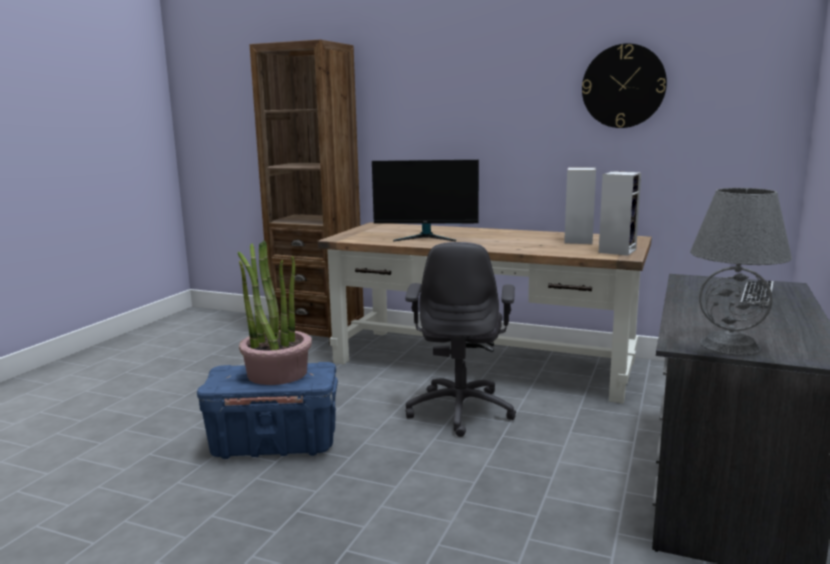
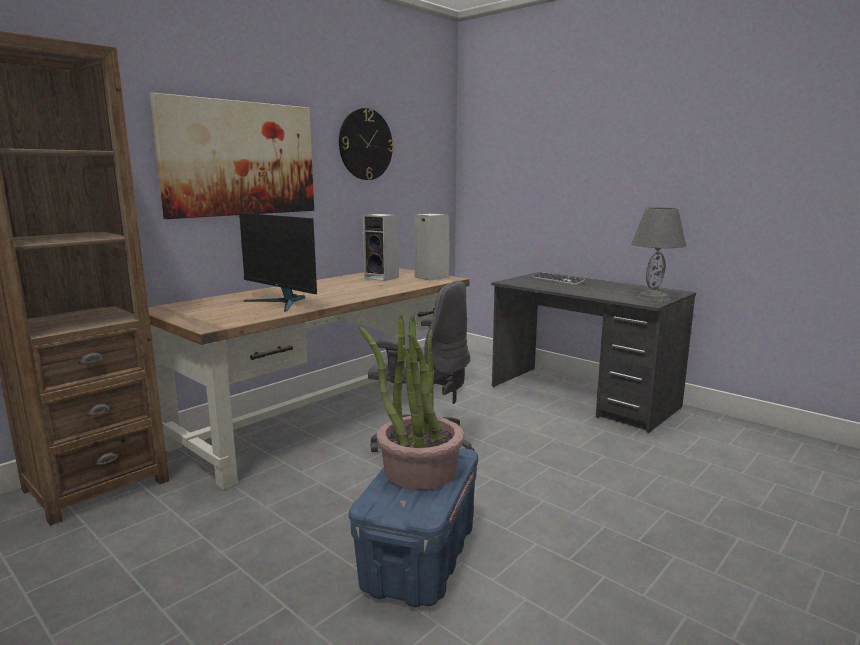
camera: 70 degrees left, 0 degrees up
(426, 237) = (282, 302): monitor -> monitor turned 105 degrees clockwise
(466, 108) = (240, 159): none -> picture

